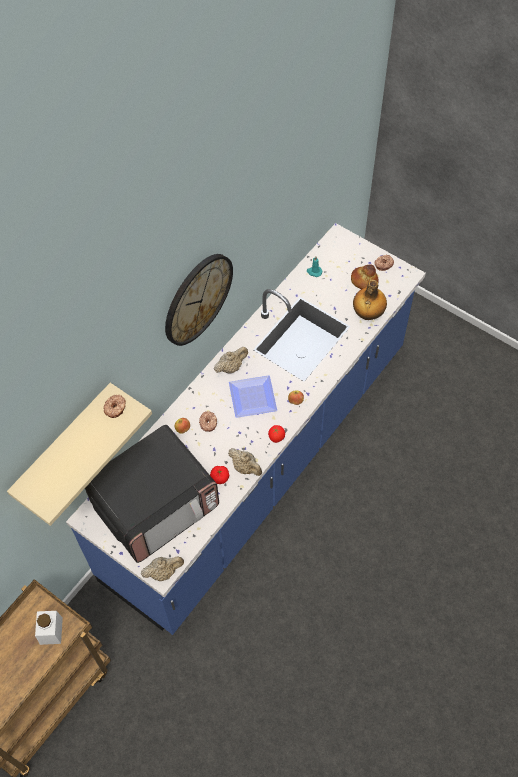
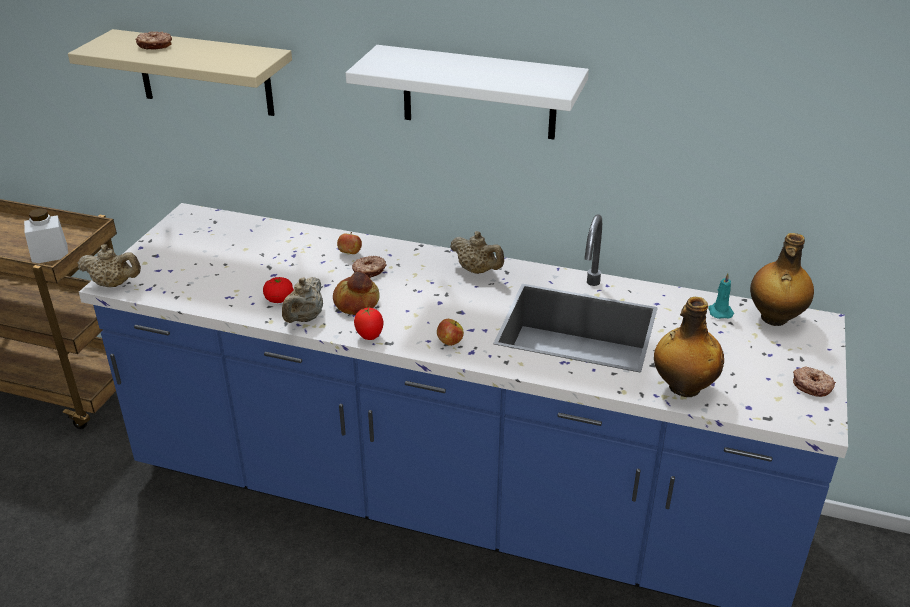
camera: 70 degrees right, 25 degrees down
(115, 408) = (250, 58): donut -> donut (155, 46)
(156, 505) = (219, 258): microwave -> none
(163, 572) = (114, 284): beige teapot -> beige teapot turned 45 degrees counterclockwise
(197, 299) = (479, 93): wall clock -> white shelf
(251, 399) = (430, 299): plate -> none
(328, 252) = (774, 318): none -> bottle
(364, 280) = (753, 369): bread -> bread (357, 302)

